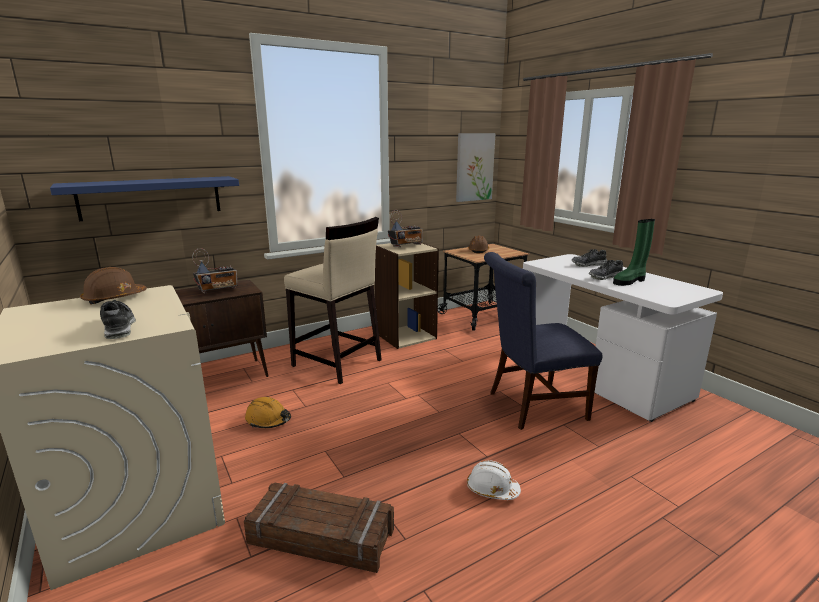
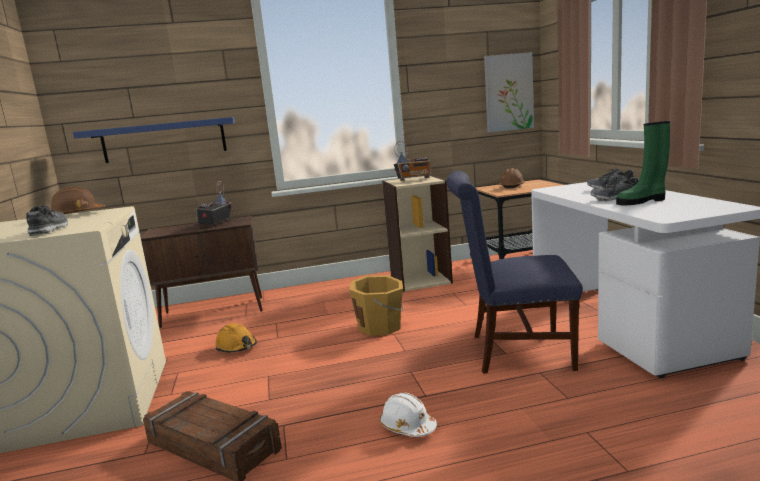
camera: 20 degrees right, 5 degrees down
(218, 290) = (215, 224): radio -> radio turned 120 degrees clockwise
(337, 363) = (333, 302): beige stool -> none
(401, 388) = (381, 326): none -> orange bucket

